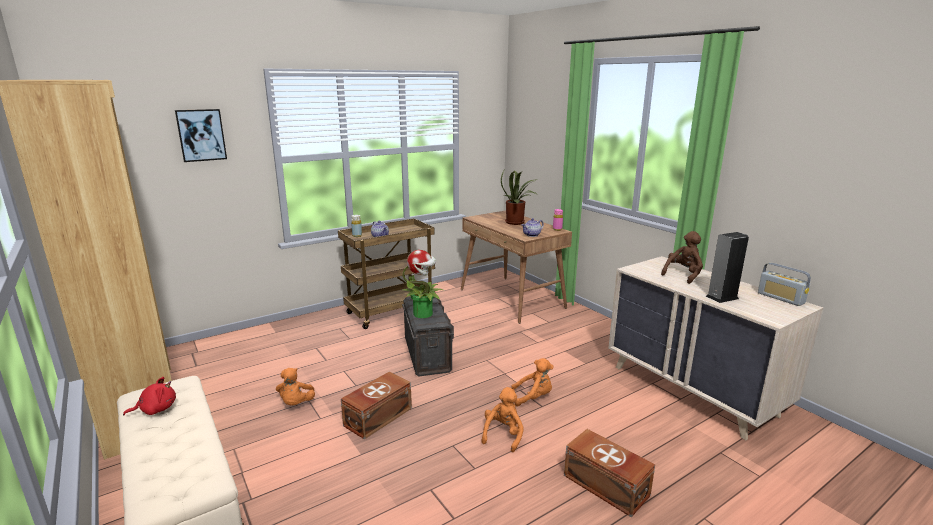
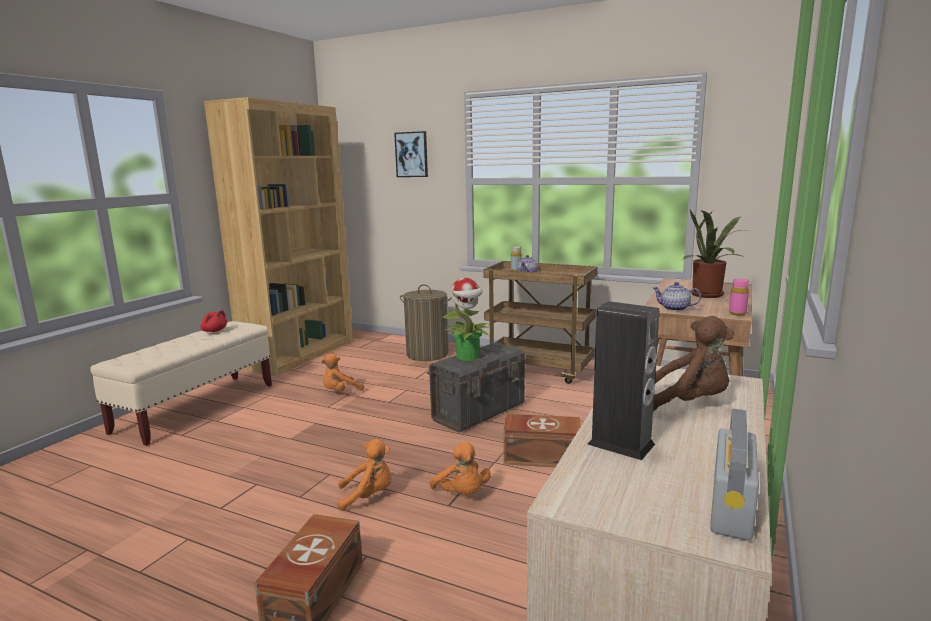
camera: 60 degrees right, 5 degrees down
(282, 340) = (427, 354): none -> laundry basket
(376, 417) = (348, 426): brown storage box -> brown storage box (540, 456)

